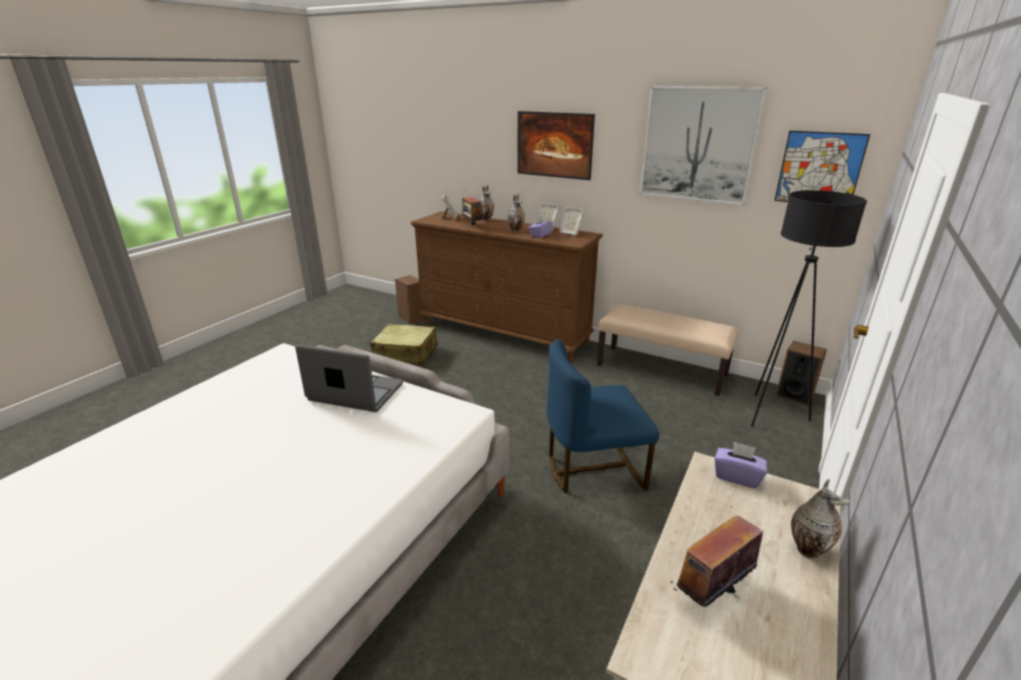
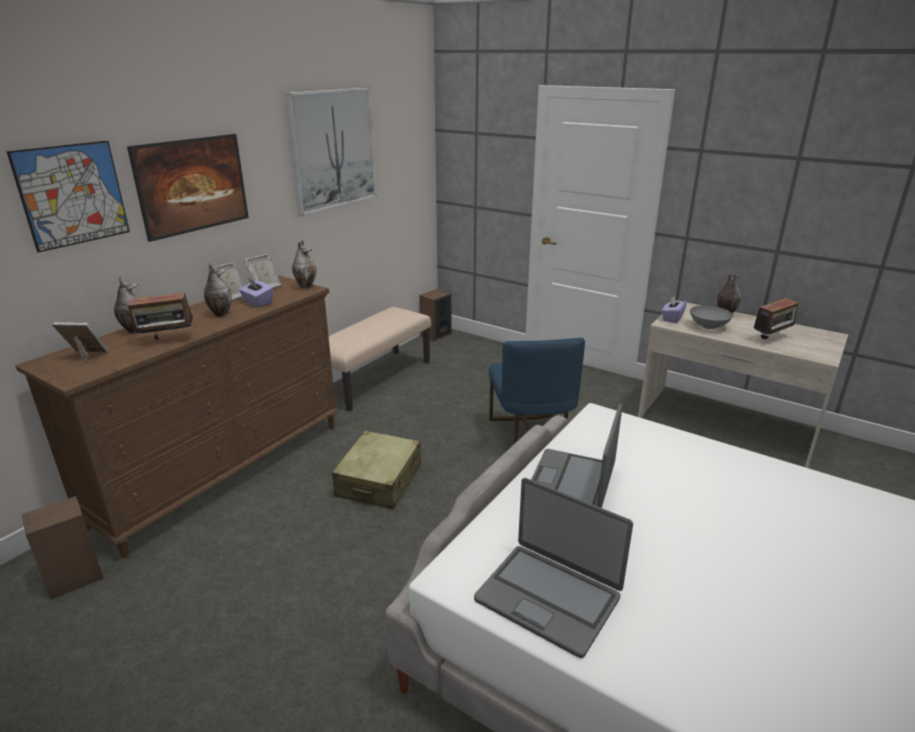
camera: 85 degrees left, 0 degrees up
(246, 381) = (548, 597): none -> laptop
(406, 354) = (229, 577): beige suitcase -> beige suitcase (379, 481)
(580, 242) = (306, 286): none -> vase
(710, 593) = (772, 338): radio -> radio turned 90 degrees counterclockwise
(722, 513) = (708, 327): none -> grey bowl
(771, 414) = (459, 349): black floor lamp -> none
(819, 169) = (405, 152): picture -> picture (72, 195)

